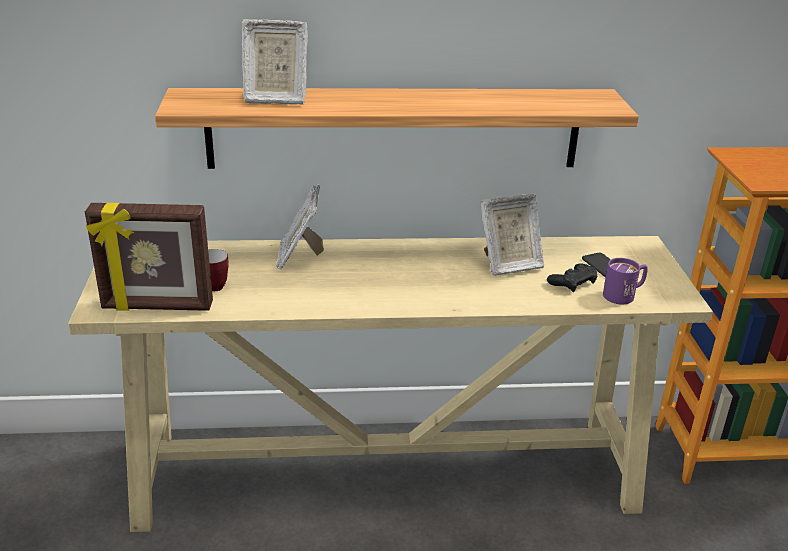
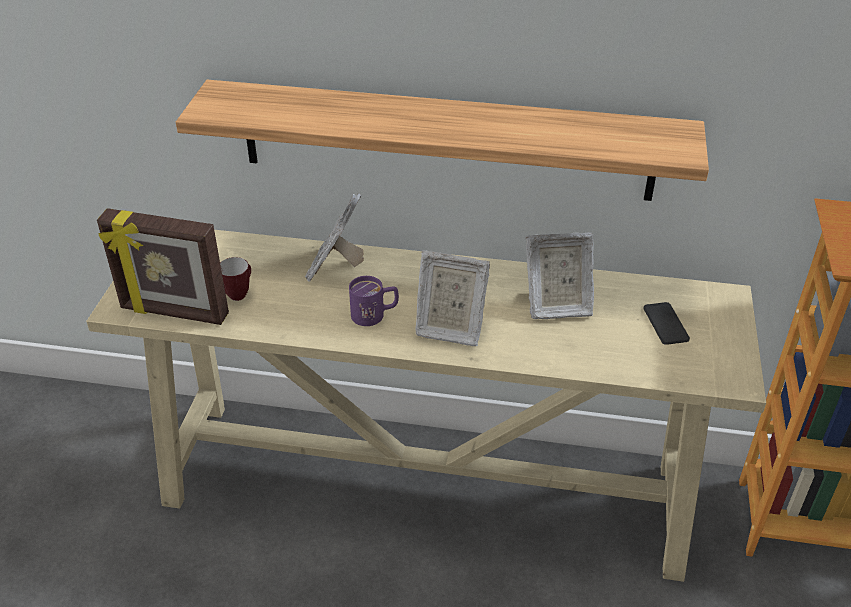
camera: 15 degrees right, 10 degrees up
(275, 98) = (307, 106): picture frame -> picture frame (449, 328)
(572, 282) = (618, 339): black game controller -> none
(624, 295) = (670, 365): purple mug -> purple mug (375, 314)

